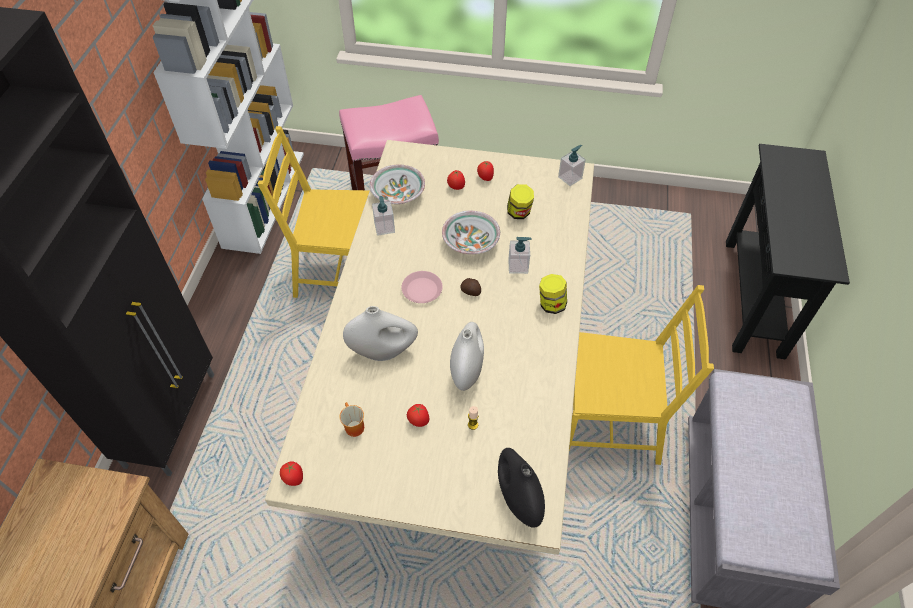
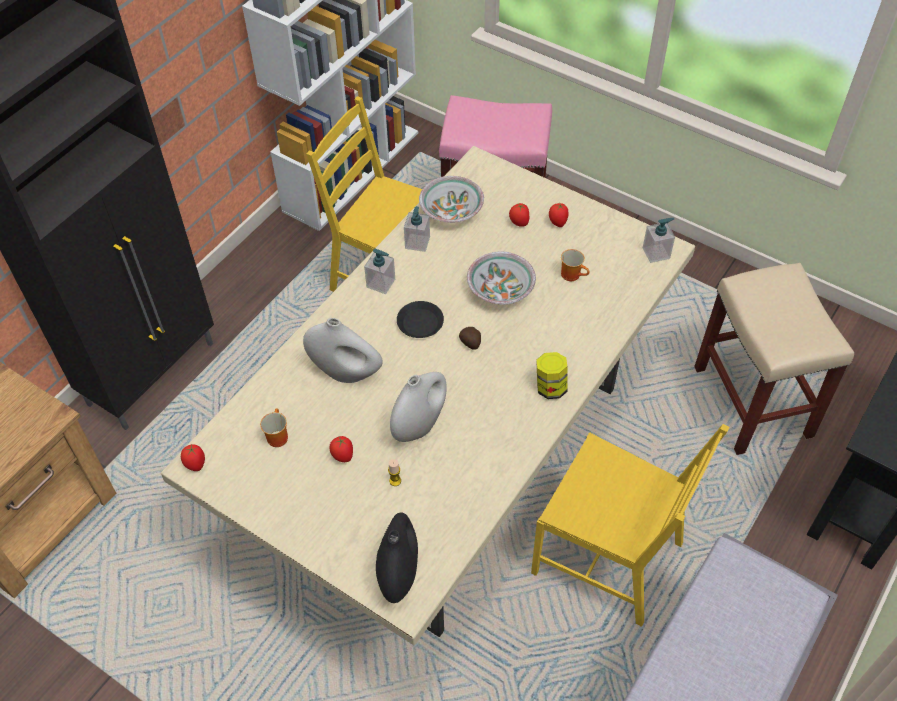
camera: 25 degrees right, 0 degrees up
(422, 290) = (420, 323): pink plate -> black plate
(518, 266) = (538, 333): soap dispenser -> soap dispenser (381, 283)
(519, 213) = (573, 274): jar -> mug
(649, 272) = (753, 402): none -> beige stool

